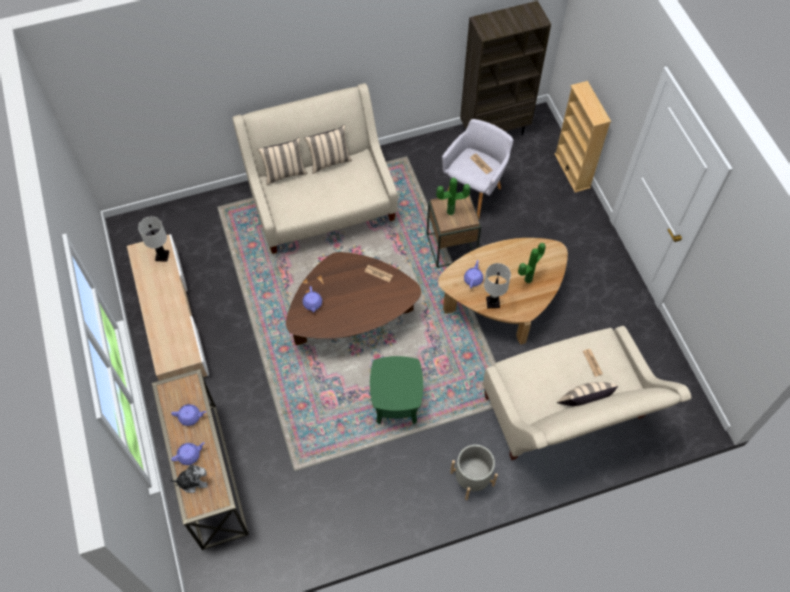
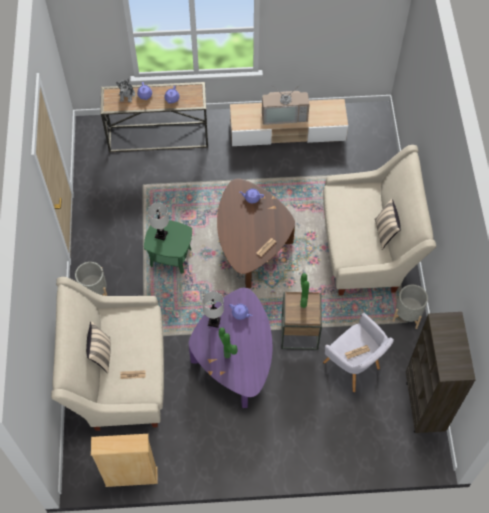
camera: 105 degrees right, 0 degrees up
(162, 256) = (328, 118): white table lamp -> white table lamp (161, 235)
(163, 306) = (284, 114): none -> television
(284, 173) = (380, 199): beige pillow -> none
(397, 157) = (407, 314): none -> grey planter
(503, 300) = (235, 358): brown coffee table -> purple coffee table
(572, 171) = (359, 464): beige bookcase -> beige bookcase (131, 477)

